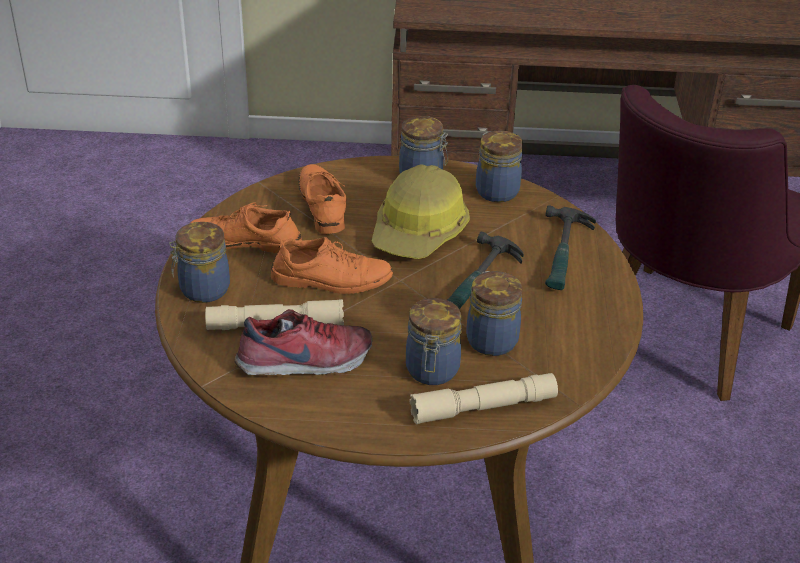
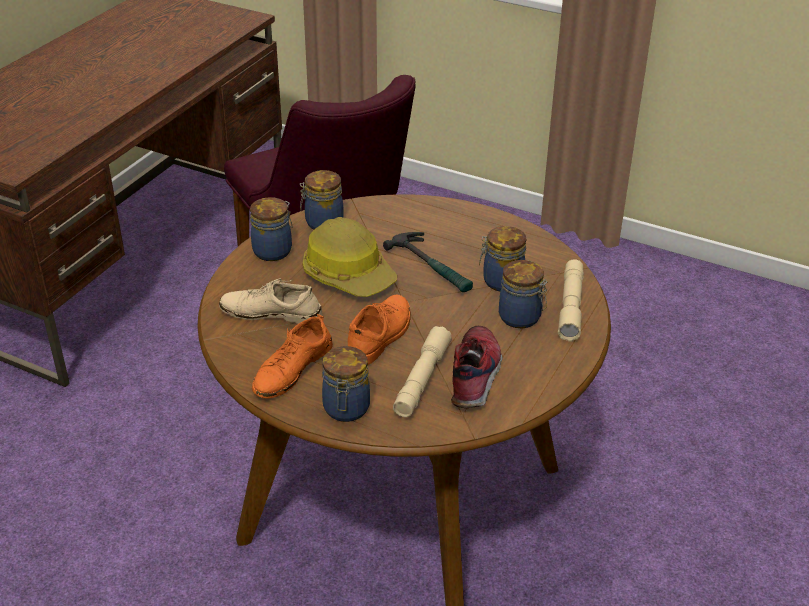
camera: 65 degrees left, 0 degrees up
(322, 205) = (271, 312): orange shoe -> beige shoe
(564, 254) = (424, 219): hammer -> none

